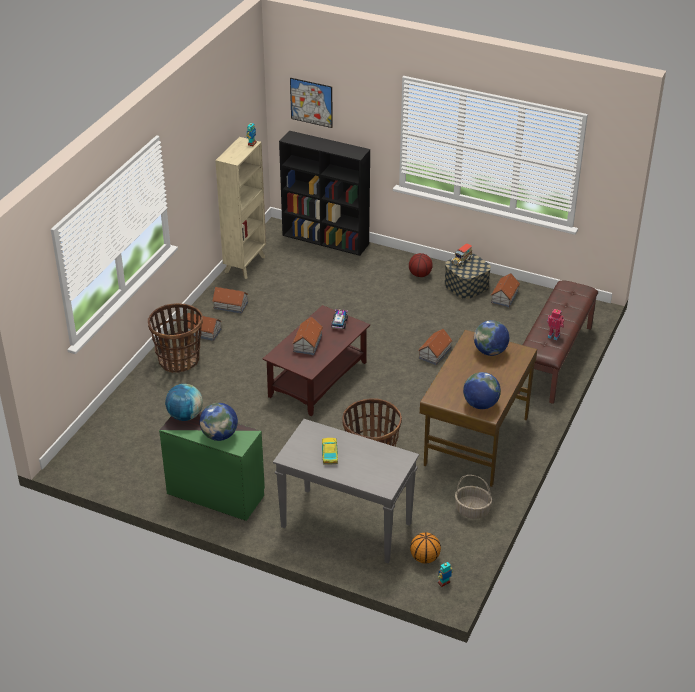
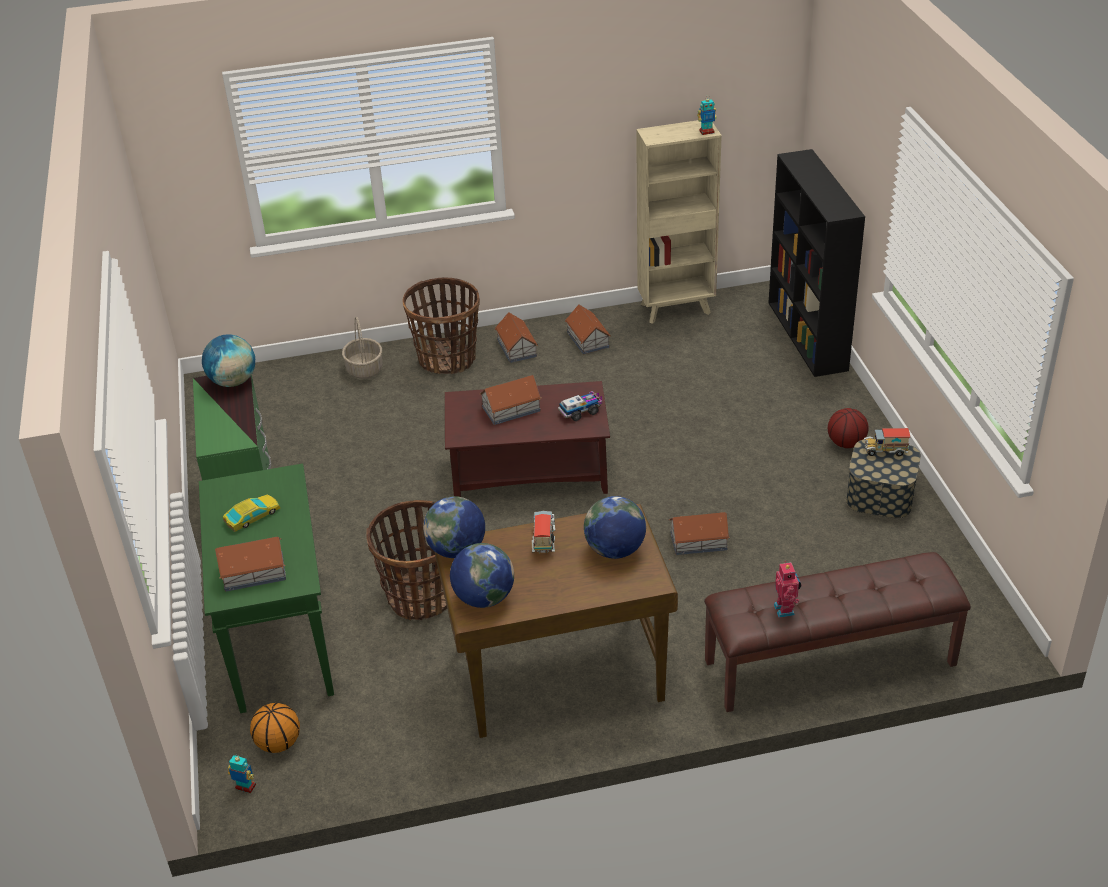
camera: 55 degrees right, 0 degrees up
(219, 435) = (220, 422): globe -> globe (457, 550)
(311, 102) = (835, 114): picture -> none
(344, 526) = (279, 638): grey console table -> green console table
(459, 368) = (544, 540): none -> toy truck
(471, 510) = (412, 742): basket -> basket (364, 369)
(504, 297) = (905, 541): toy house -> toy house (253, 572)

